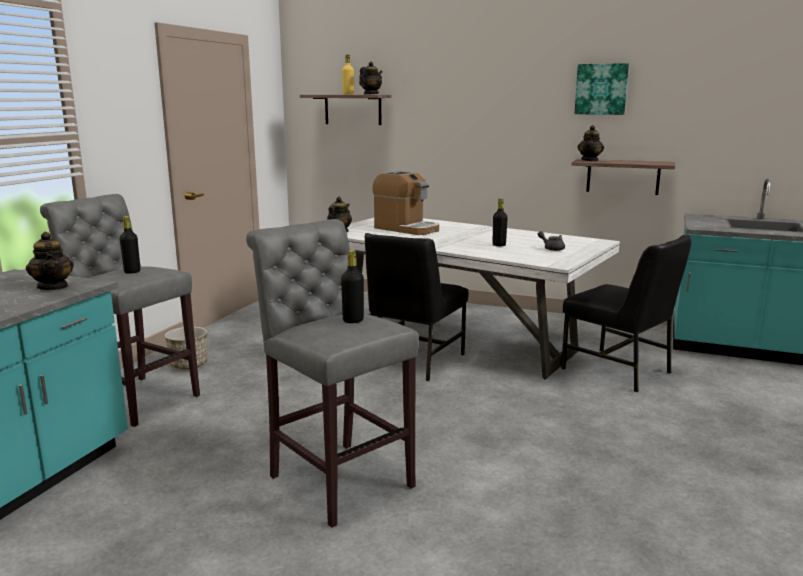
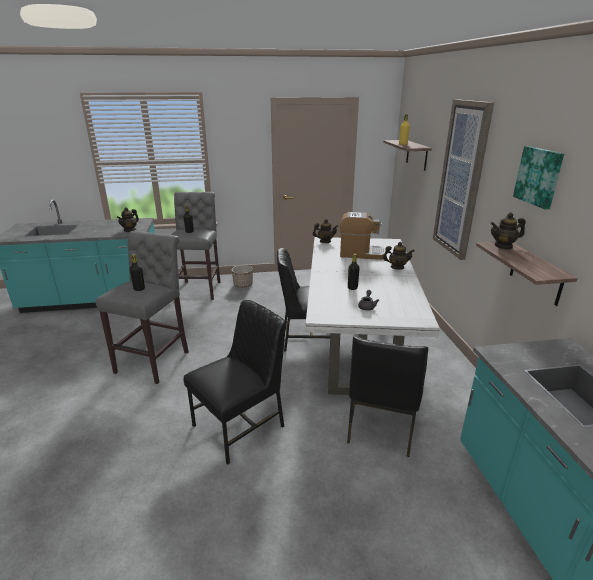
camera: 60 degrees right, 10 degrees up
(370, 94) = (415, 146): teapot -> teapot (397, 267)
(406, 229) = (361, 253): coffee machine -> coffee machine turned 90 degrees counterclockwise
(469, 119) = (461, 180): none -> picture
(572, 441) = (241, 426): none -> black chair

